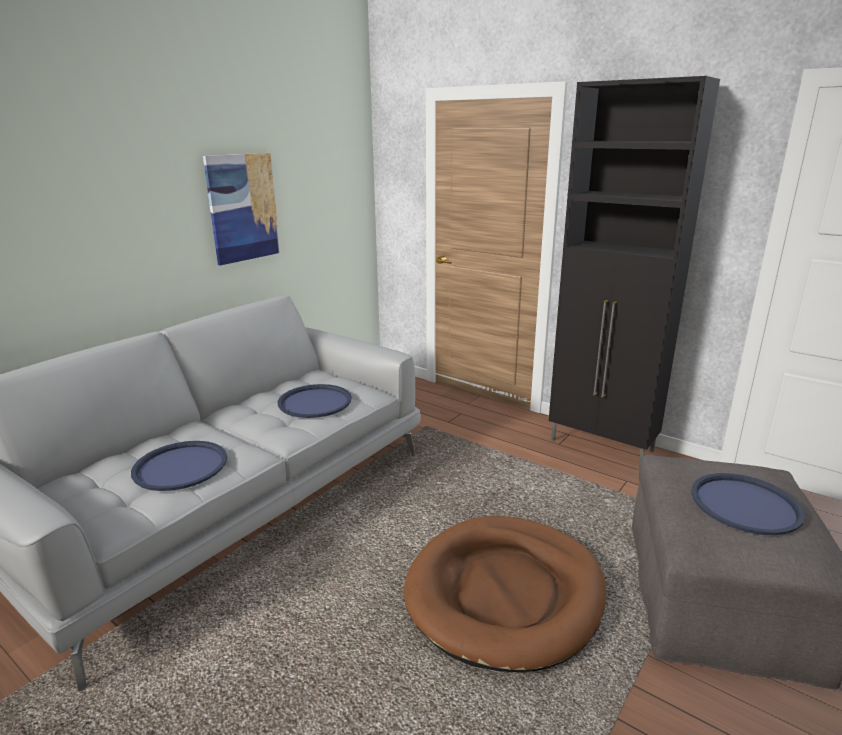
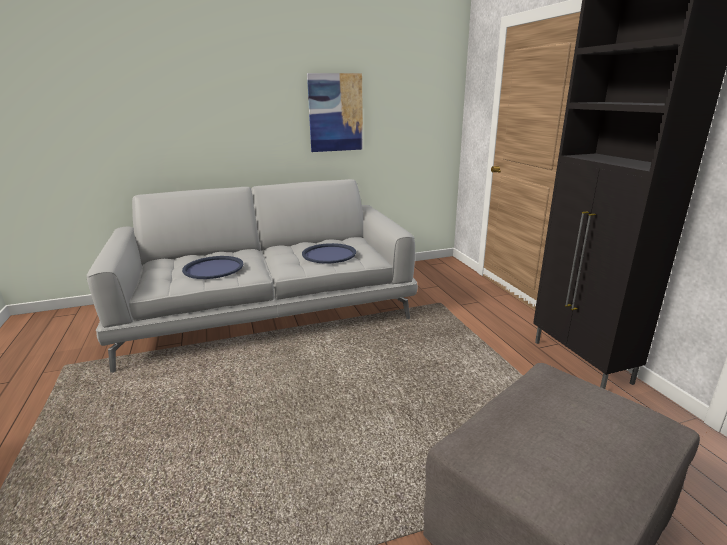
camera: 35 degrees right, 0 degrees up
(505, 593) = (366, 430): brown dog bed -> none
(745, 504) = (572, 433): blue tray -> none

